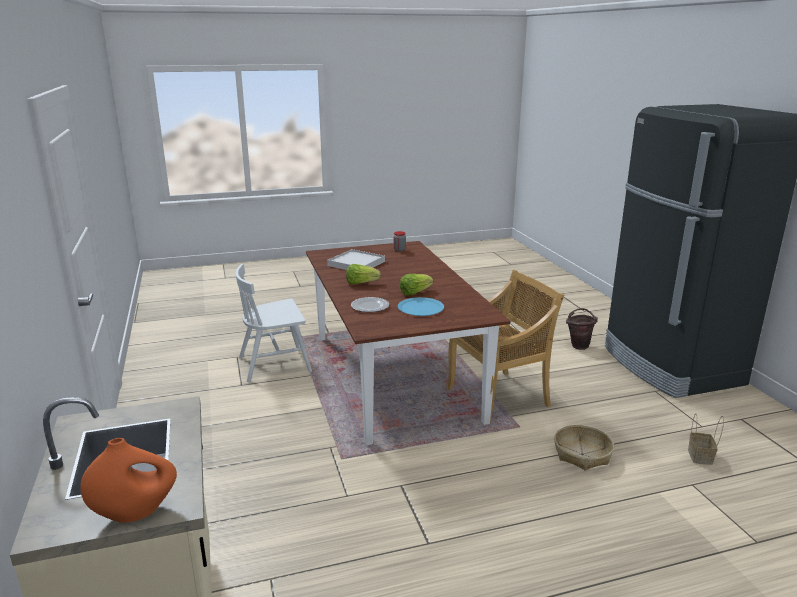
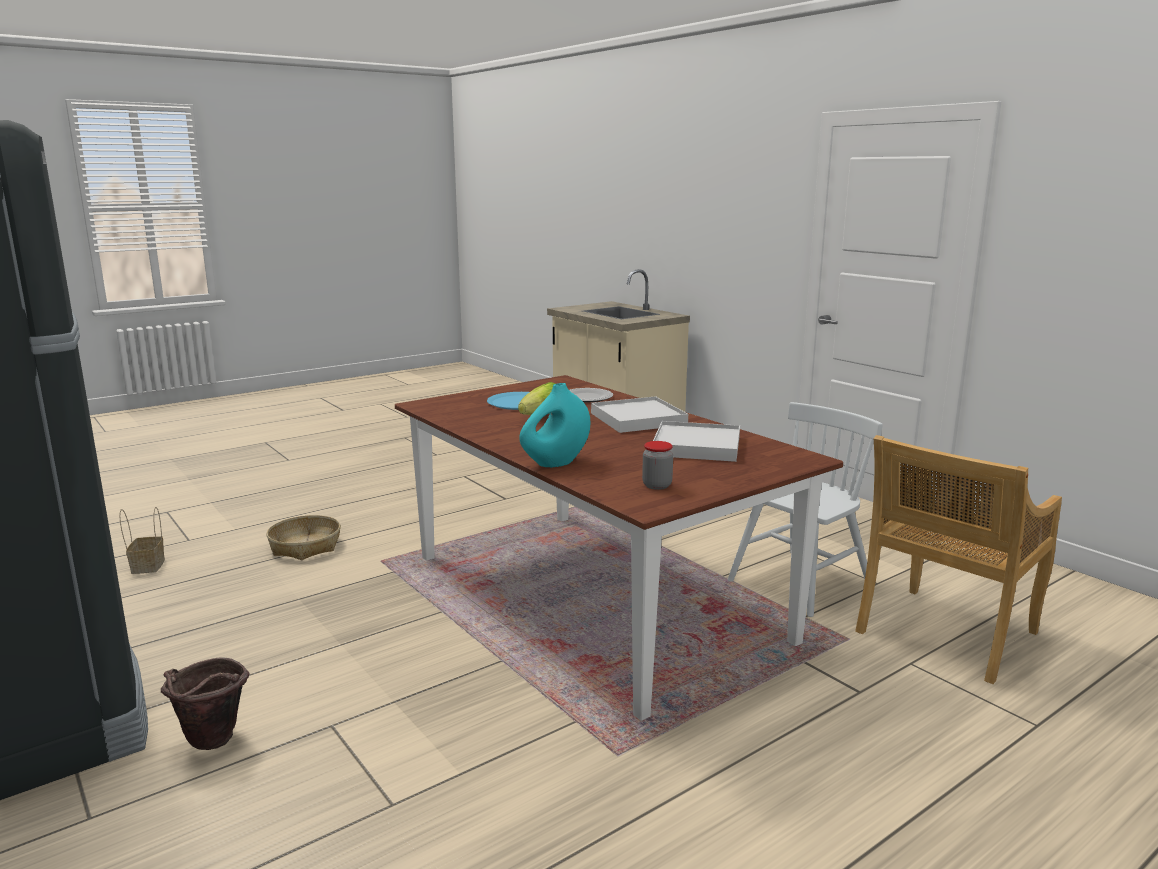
camera: 160 degrees right, 5 degrees down
(136, 512) = (579, 306): orange vase -> none
(361, 283) = (638, 419): lettuce -> white tray
(432, 263) = (556, 463): none -> turquoise vase
(499, 396) = (411, 594): beige chair -> beige chair (945, 634)

